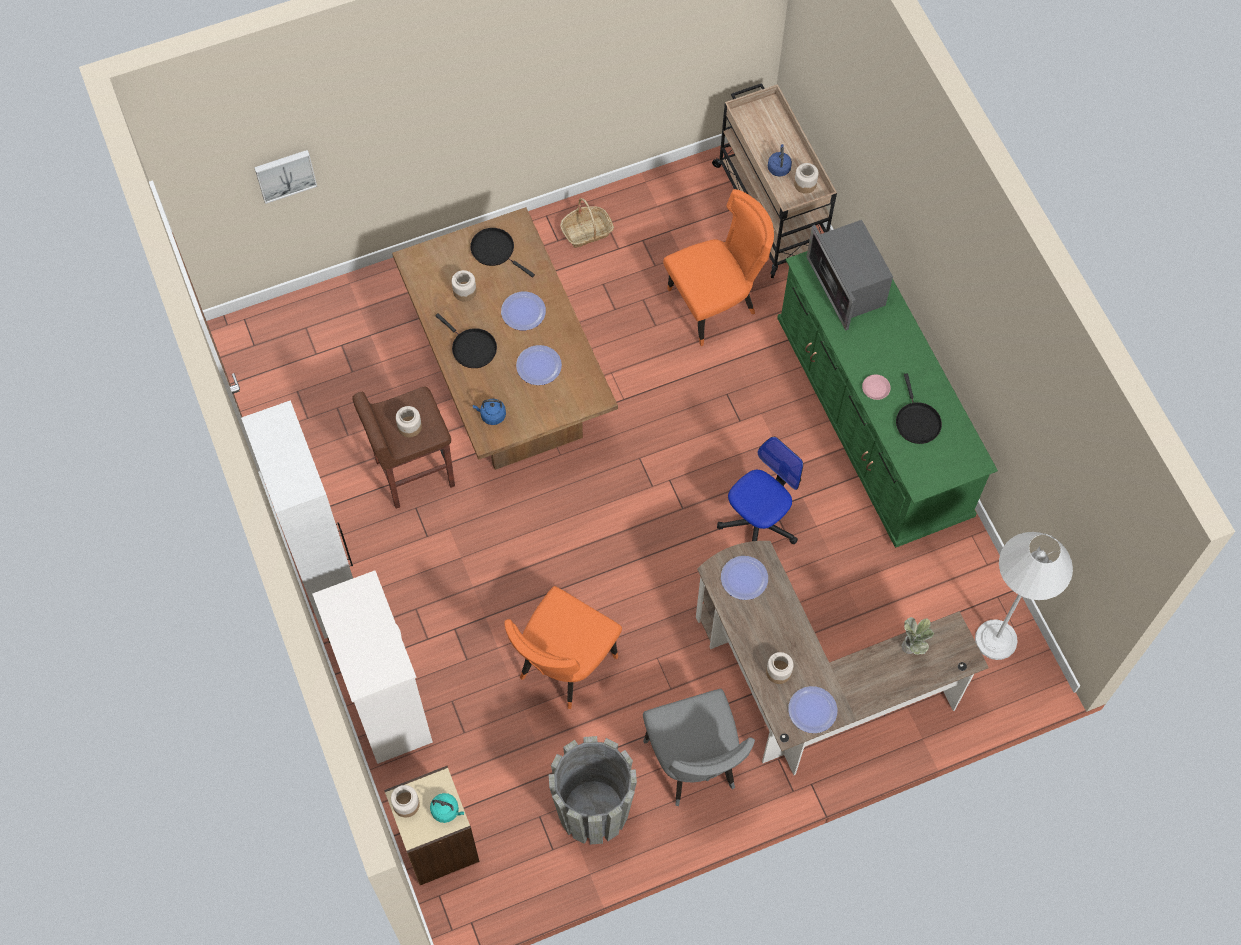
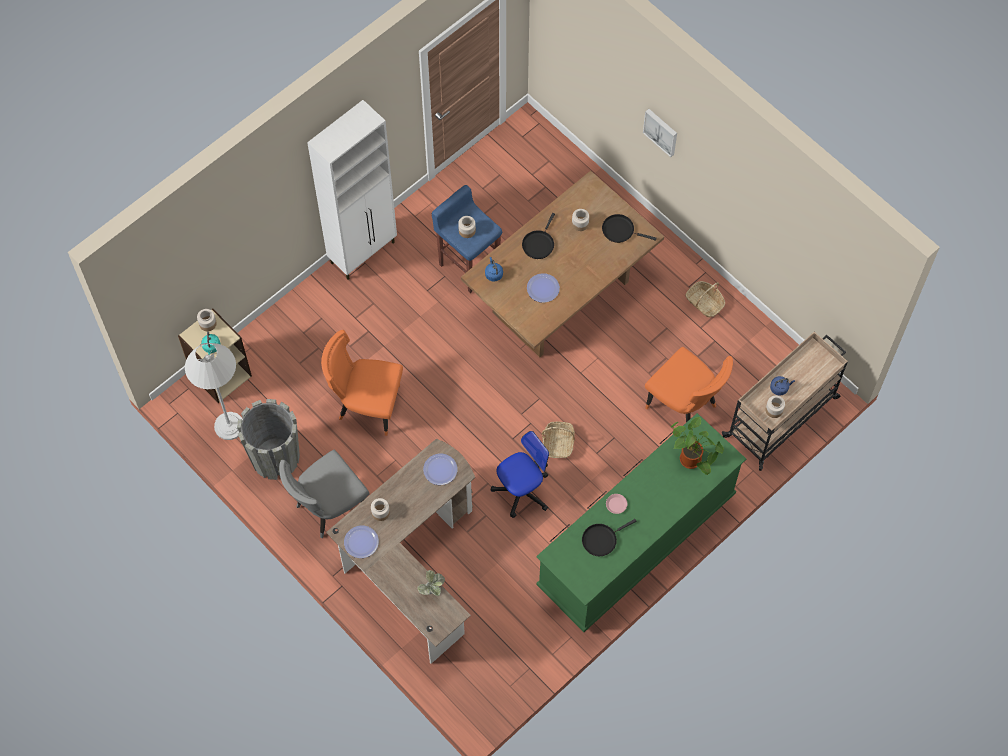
camera: 70 degrees right, 0 degrees up
(285, 174) = (589, 72): picture -> picture (661, 131)
(387, 702) = (303, 311): white dresser -> none
(413, 473) = (469, 265): brown stool -> blue stool
(495, 250) = (620, 230): black frying pan -> black frying pan turned 90 degrees counterclockwise
(523, 311) = (580, 264): plate -> none
(709, 458) = (558, 443): none -> basket
(758, 522) = (522, 490): office chair -> office chair turned 60 degrees counterclockwise
(847, 285) = (693, 460): microwave -> potted plant
(996, 639) = (495, 676): white floor lamp -> white floor lamp (229, 426)

